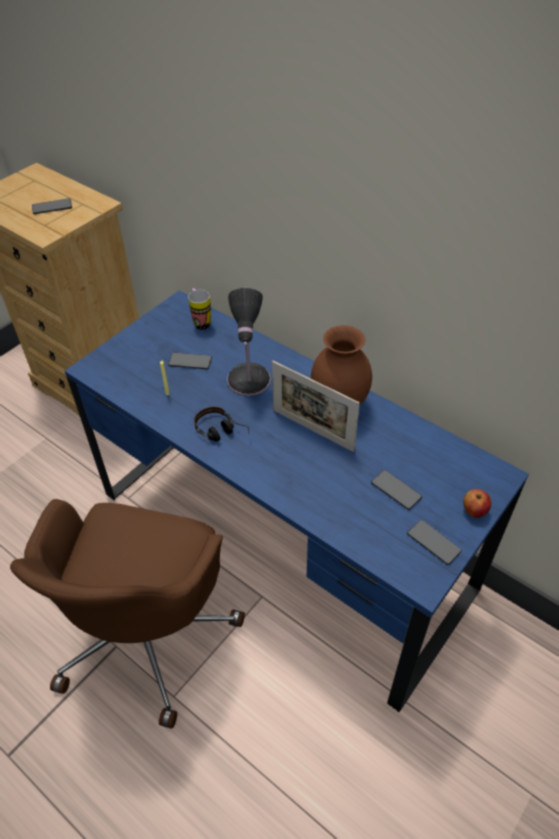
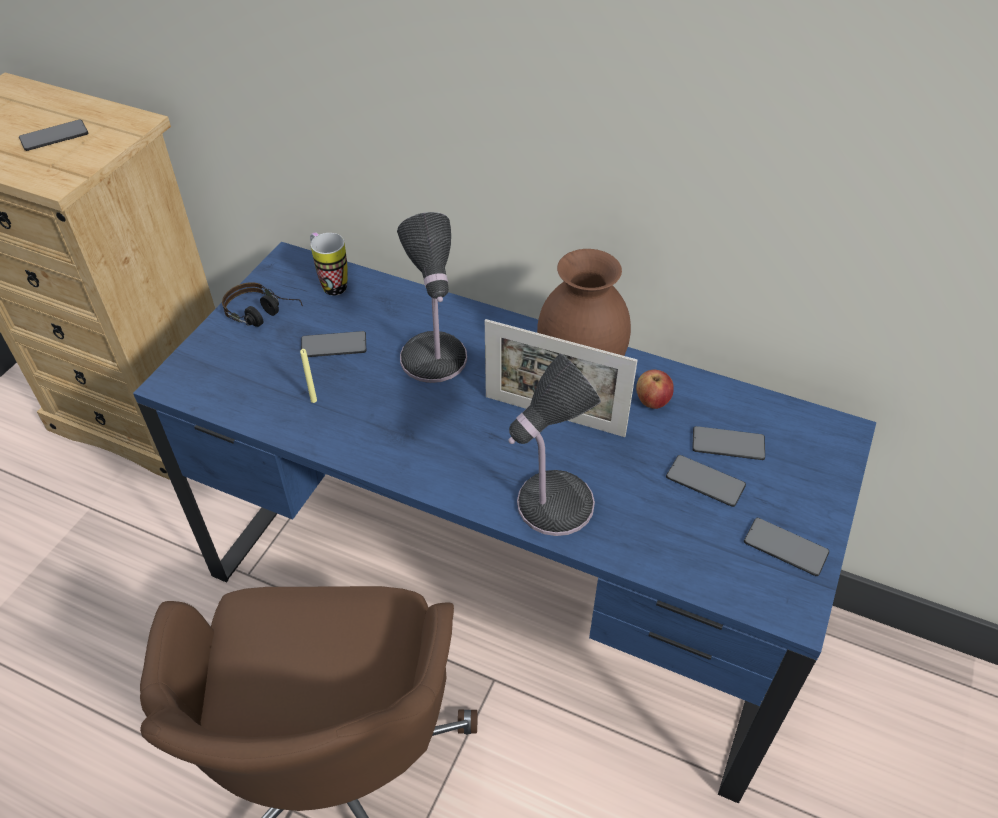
camera: 15 degrees left, 0 degrees up
(222, 433) = (420, 446): headphones -> headphones (265, 316)
(290, 486) = (550, 505): none -> table lamp
(420, 469) = (728, 444): none -> phone
(474, 511) = (824, 490): apple -> apple (652, 401)

